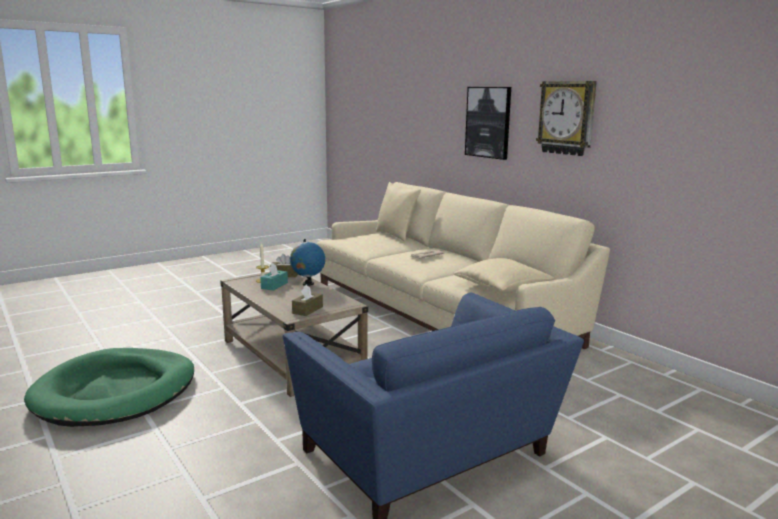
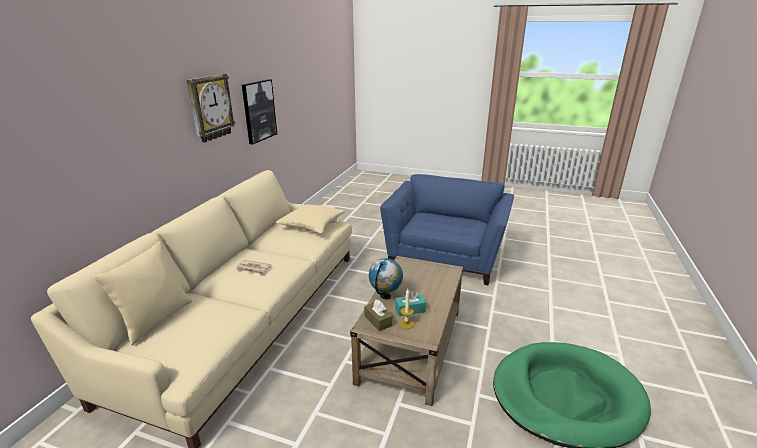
camera: 125 degrees left, 10 degrees up
(307, 310) = (434, 270): brown tissue box -> none
(488, 122) = (136, 136): picture -> picture (259, 111)

